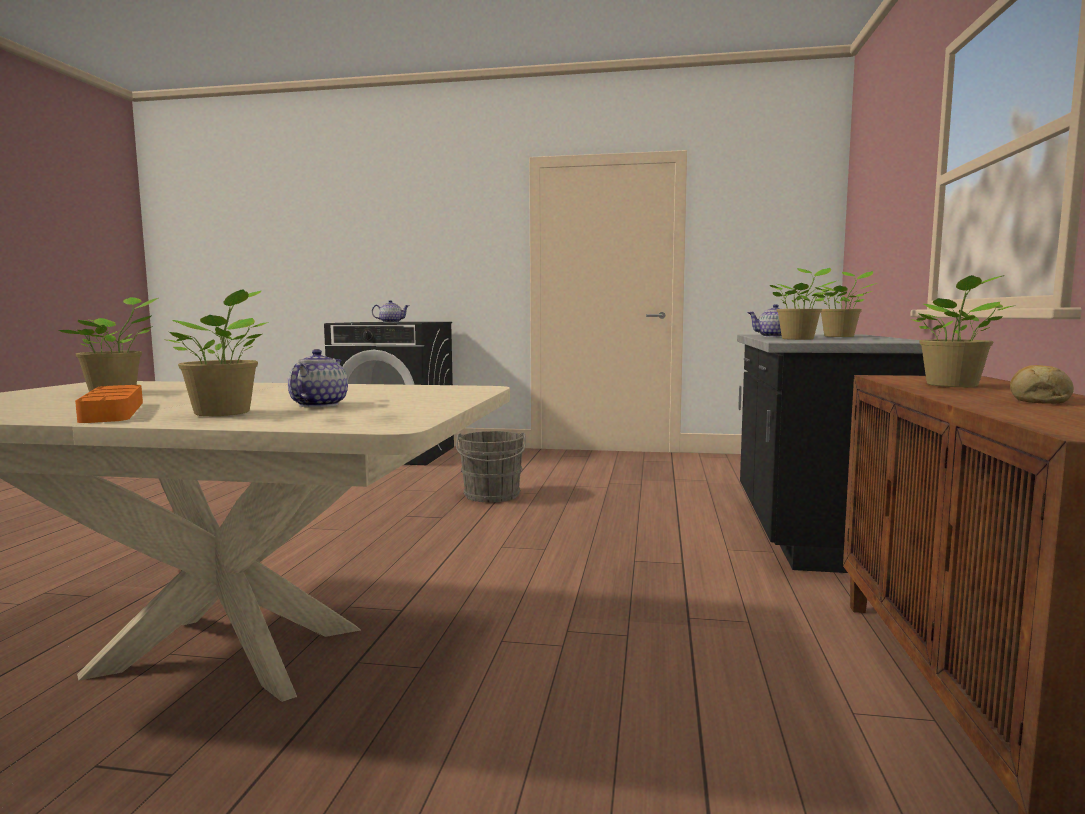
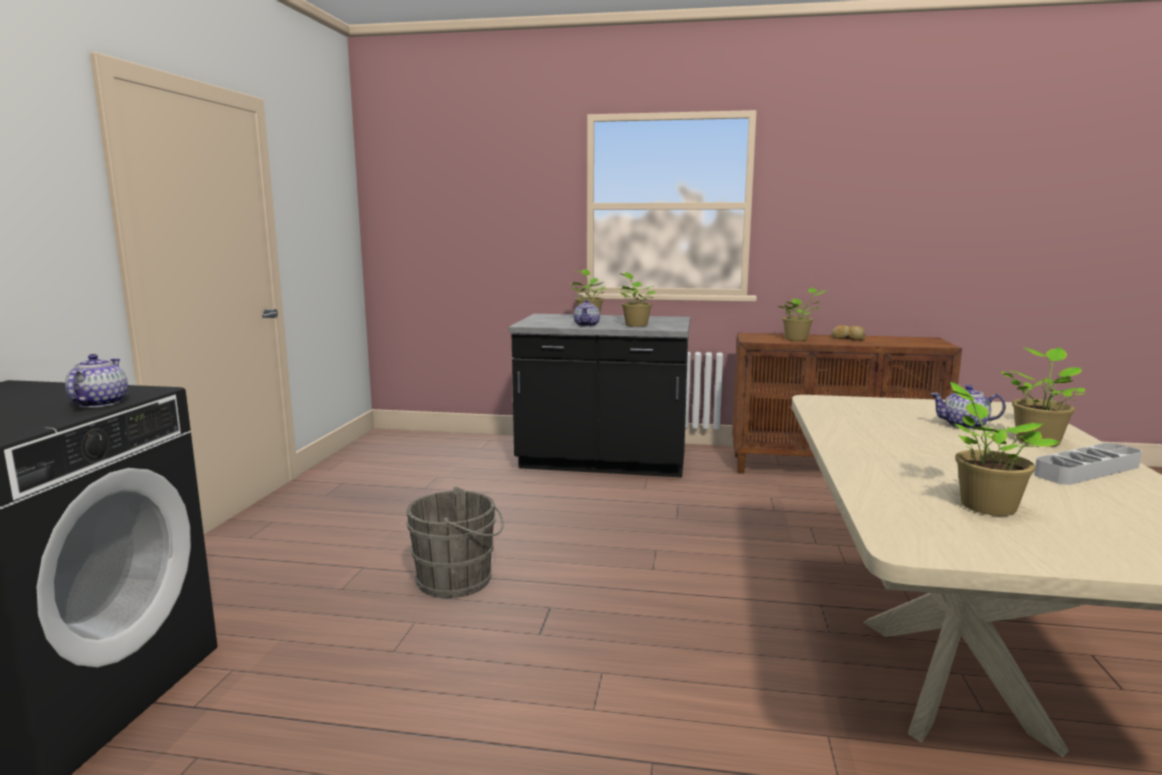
camera: 90 degrees left, 5 degrees up
(113, 411) = (1087, 470): orange tray -> grey tray

